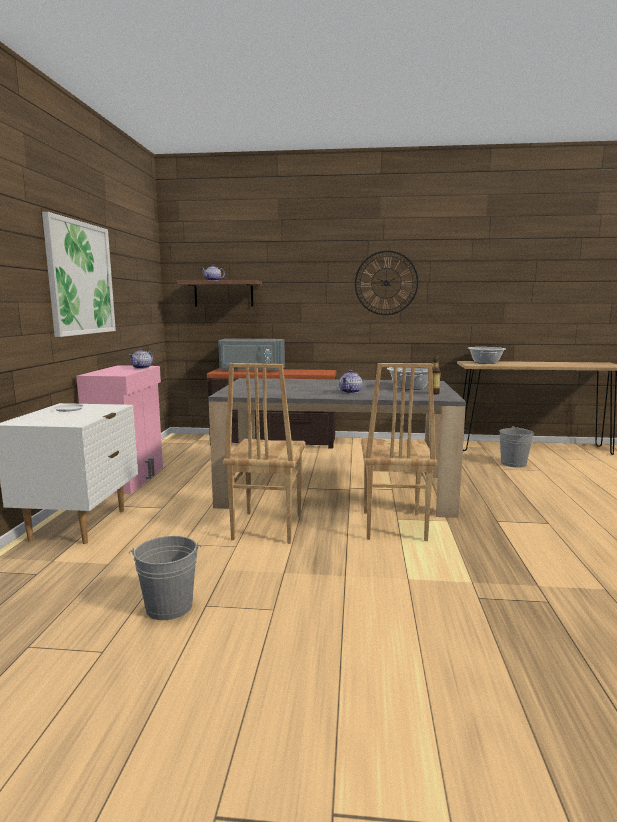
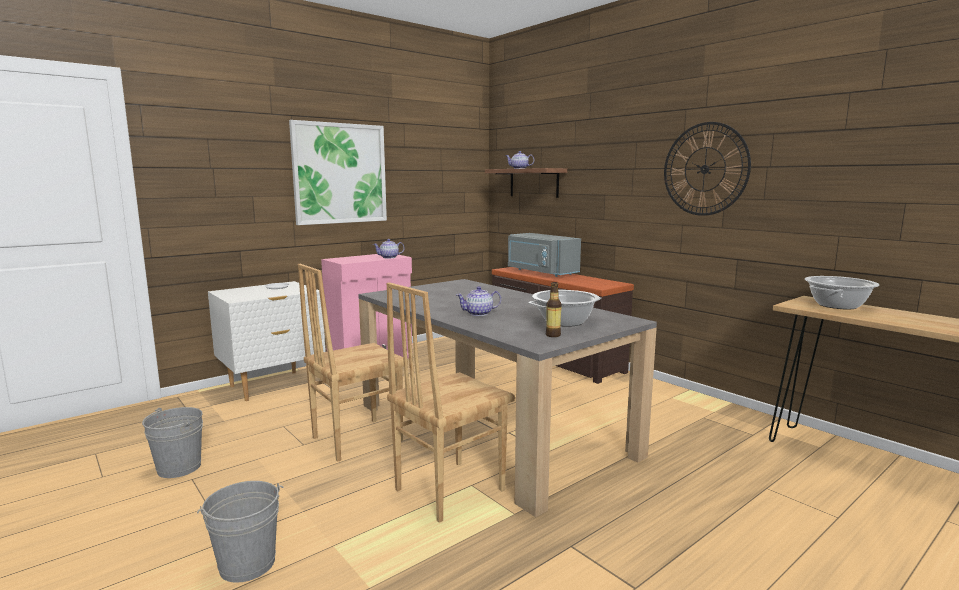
camera: 45 degrees right, 0 degrees up
(513, 463) = (810, 488): grey bucket -> grey bucket (247, 564)

